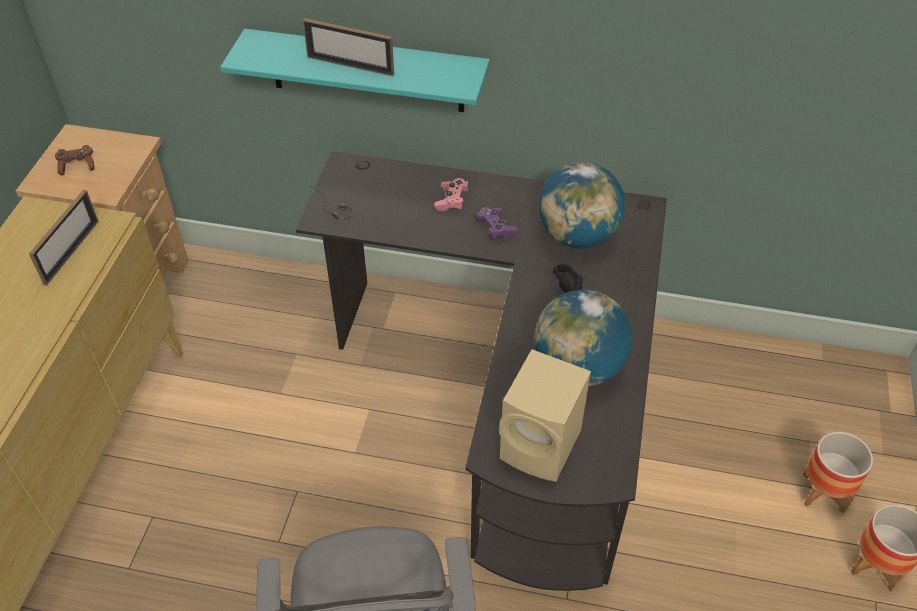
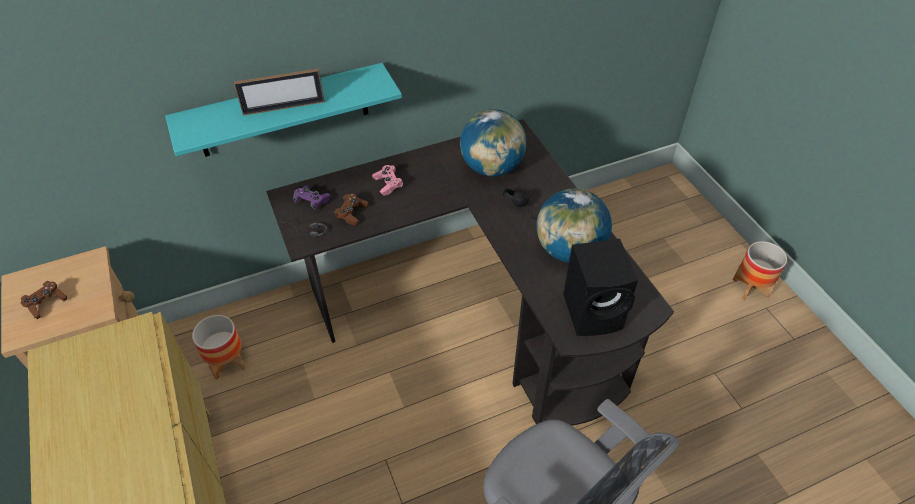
camera: 35 degrees left, 0 degrees up
(72, 252) = (121, 371): picture frame -> none
(390, 213) = (351, 213): none -> brown game controller
(495, 228) = (435, 188): purple game controller -> purple game controller (312, 201)
(542, 447) = (595, 312): beige speaker -> black speaker
(823, 492) = (693, 263): planter -> planter (227, 362)

